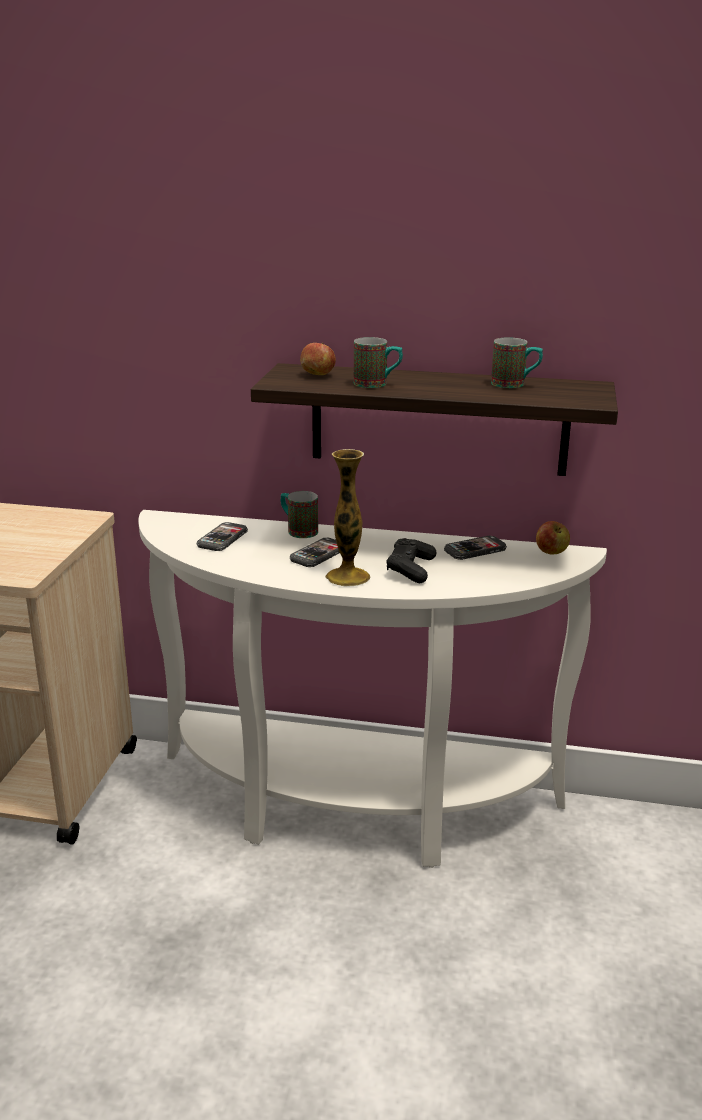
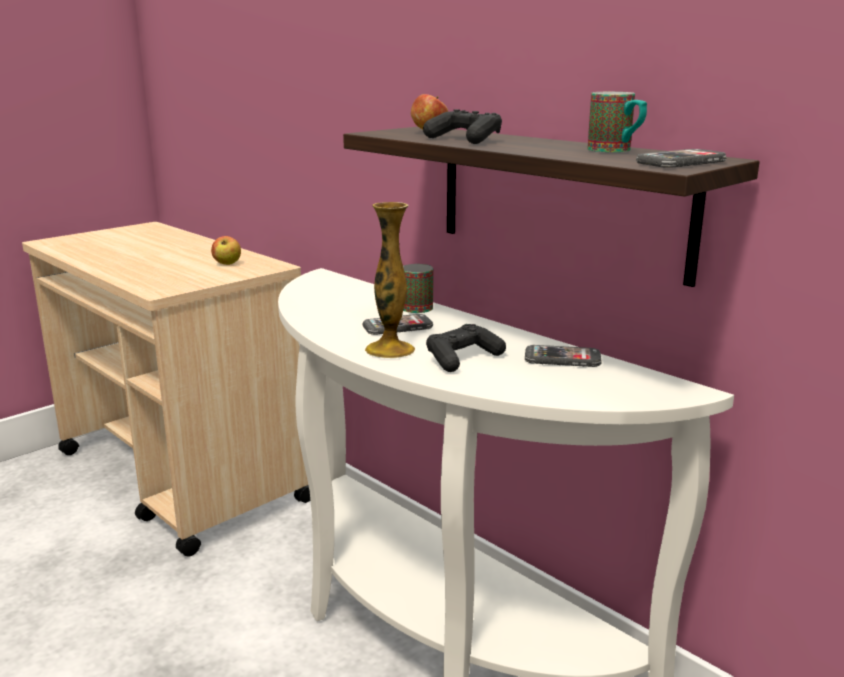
camera: 35 degrees right, 5 degrees down
(222, 539) = (340, 298): phone -> phone (680, 162)
(377, 384) = (464, 139): mug -> black game controller
(551, 552) = (650, 382): apple -> apple (227, 264)

